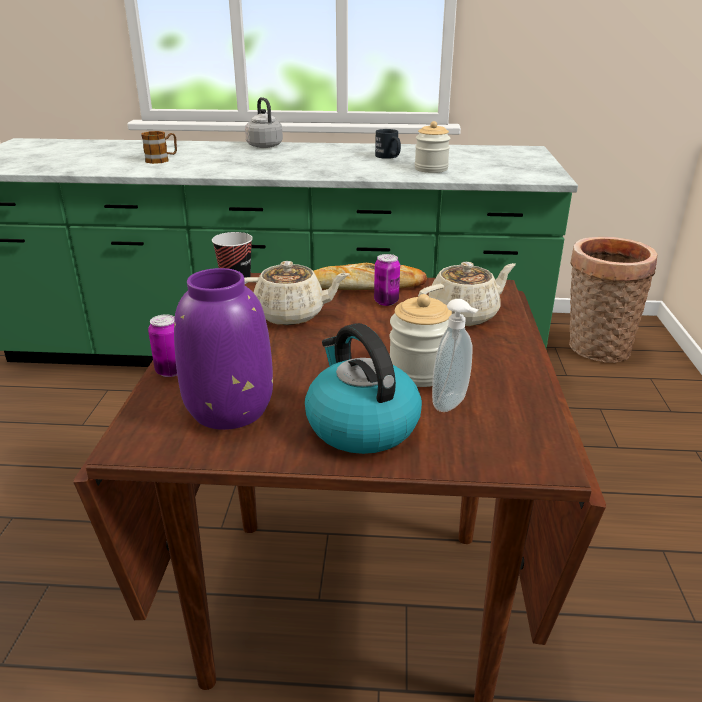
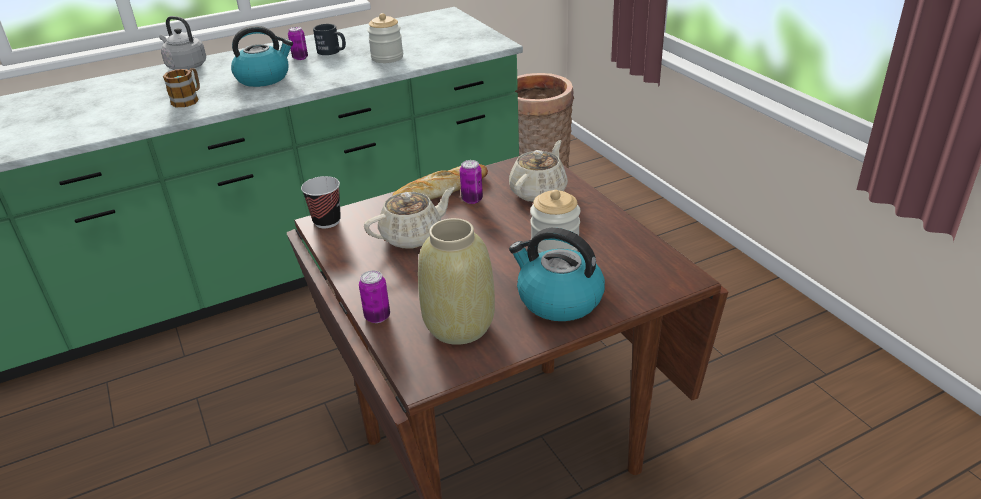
camera: 30 degrees left, 5 degrees up
(162, 160) = (95, 113): mug -> mug (188, 99)
(229, 409) = (458, 326): purple vase -> beige vase
(309, 163) = (264, 78): none -> kettle
(357, 156) = (300, 58): none -> can
(452, 404) = (598, 262): soap dispenser -> none

